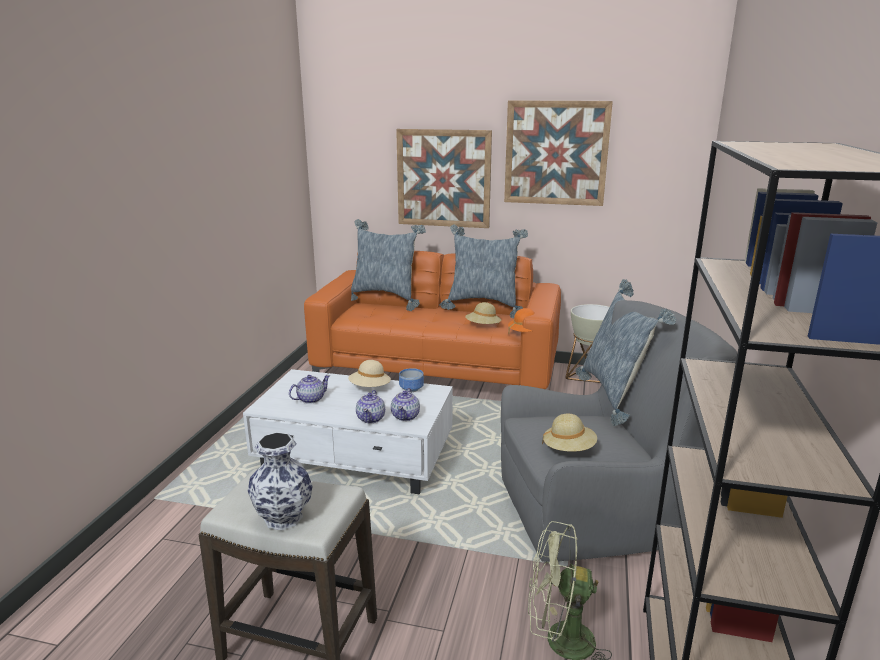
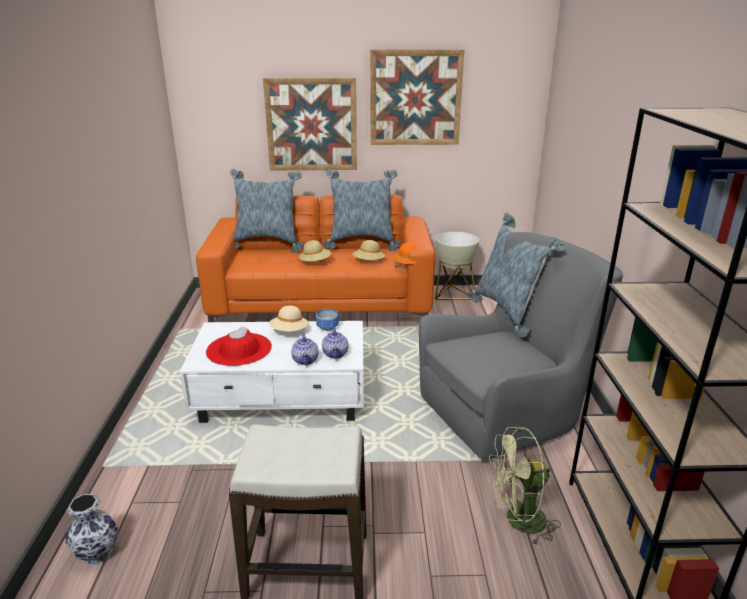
camera: 15 degrees left, 5 degrees up
(282, 517) = (305, 464): vase -> vase (96, 553)
(310, 399) = (239, 349): teapot -> red hat
(569, 449) = (493, 364): beige hat -> beige hat (315, 262)

